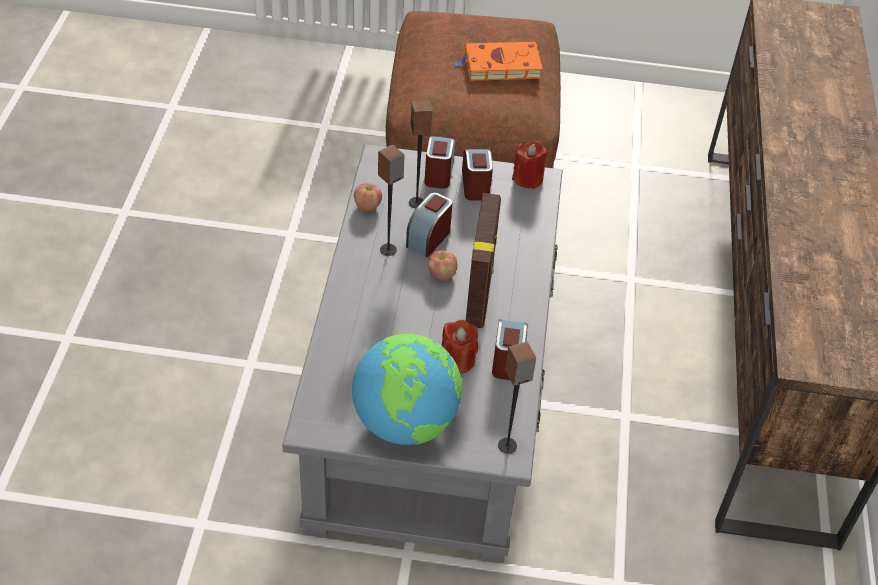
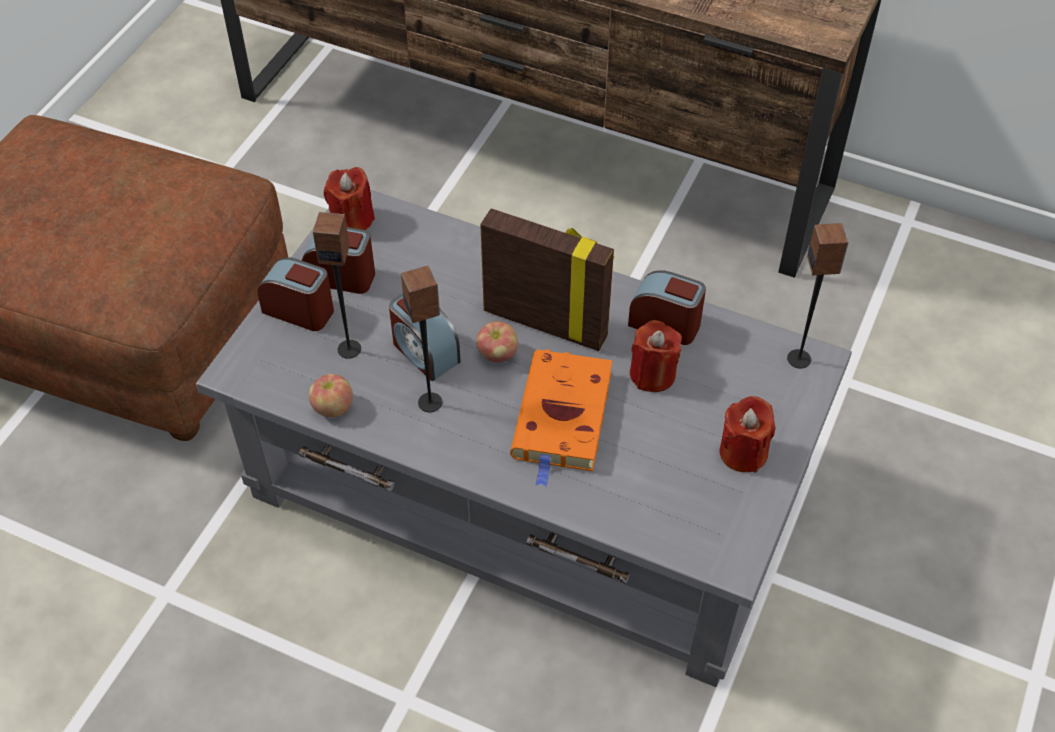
camera: 70 degrees left, 5 degrees up
(405, 422) = (743, 452): globe -> red candle
(499, 66) = (111, 186): orange book -> orange book (562, 419)

